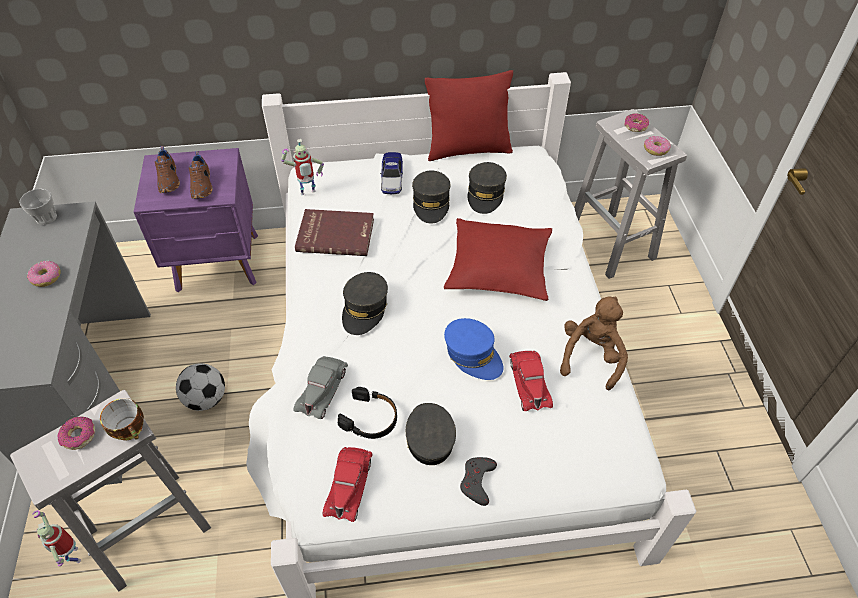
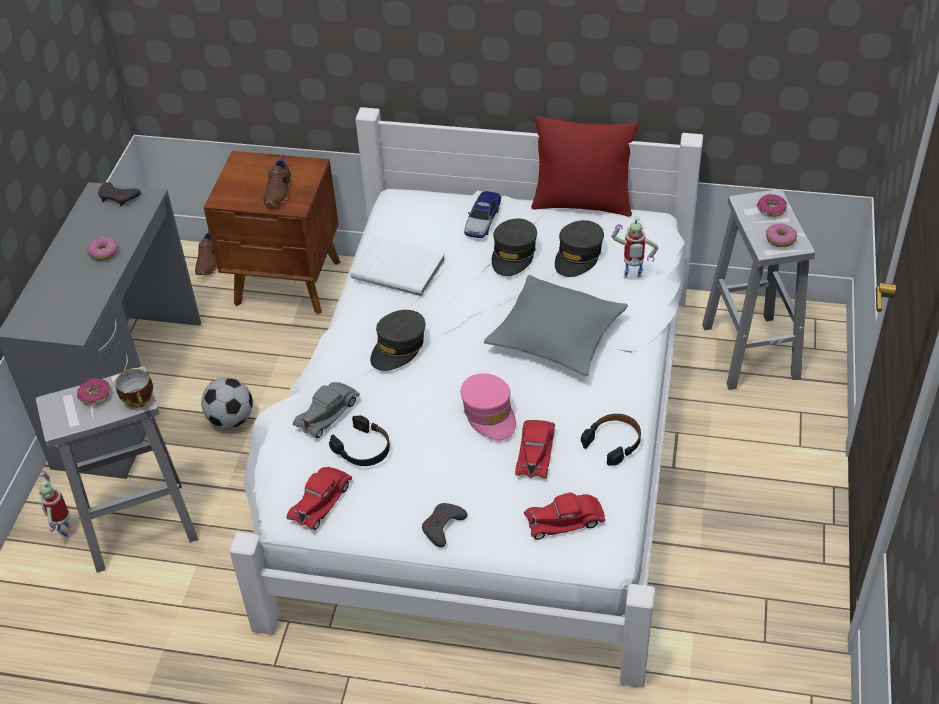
camera: 20 degrees right, 5 degrees down
(46, 218) = (118, 197): cup -> grey game controller
(169, 179) = (248, 180): brown shoe -> brown shoe (209, 262)
(219, 263) = (288, 284): purple nightstand -> brown nightstand
(308, 194) = (387, 221): toy robot -> toy robot (632, 278)
(336, 234) = (399, 268): red book -> white book
(429, 437) = (413, 478): grey cap -> none
(473, 355) = (489, 414): blue cap -> pink cap
(498, 268) = (556, 335): red pillow -> grey pillow
(585, 445) = (565, 520): none -> red toy car
(591, 356) = (613, 442): brown plush toy -> black headphones

